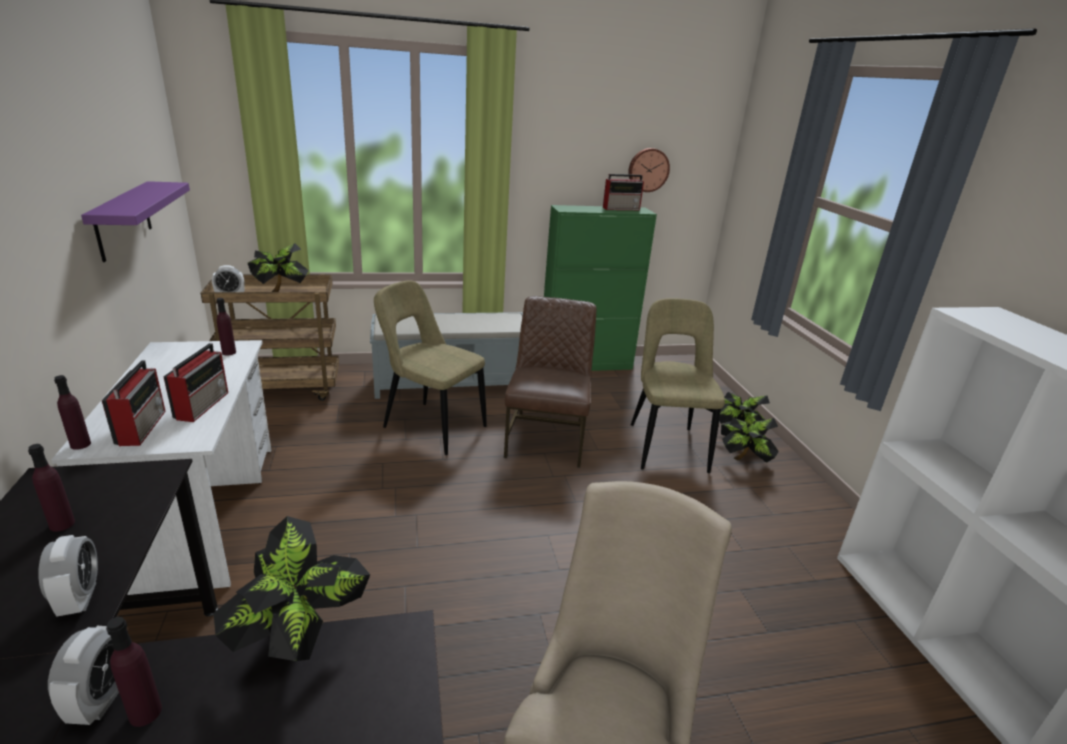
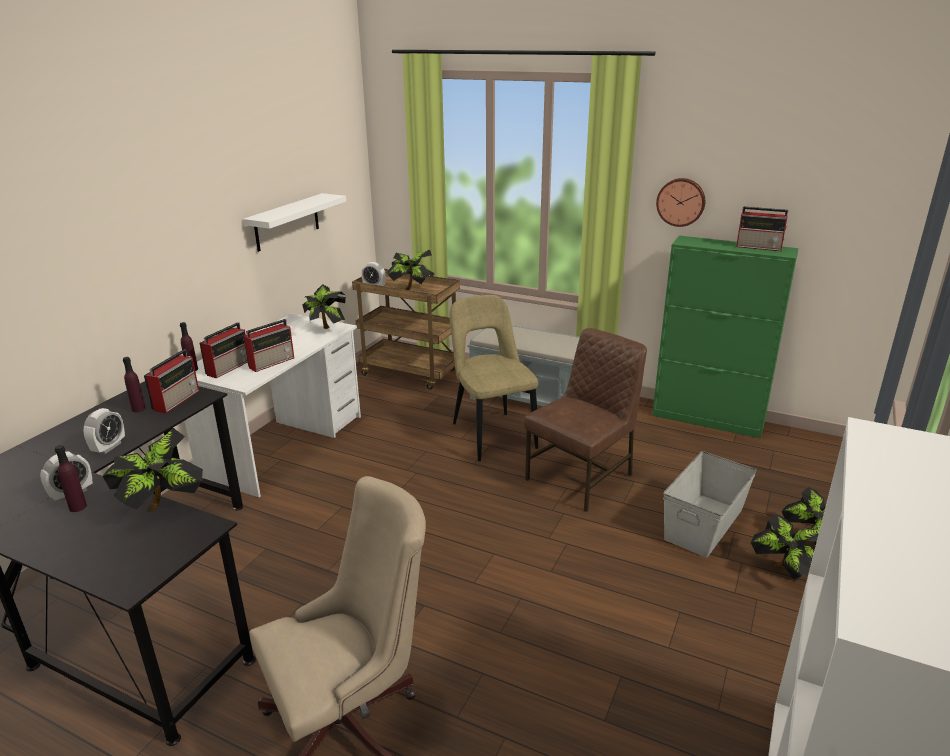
camera: 40 degrees right, 0 degrees up
(119, 490) = (177, 400): none -> radio
(123, 220) = (287, 222): purple shelf -> white shelf
(229, 352) = (326, 330): purple bottle -> potted plant
(648, 170) = (804, 204): wall clock -> wall clock (681, 202)
(666, 445) = (704, 524): beige chair -> grey storage box

